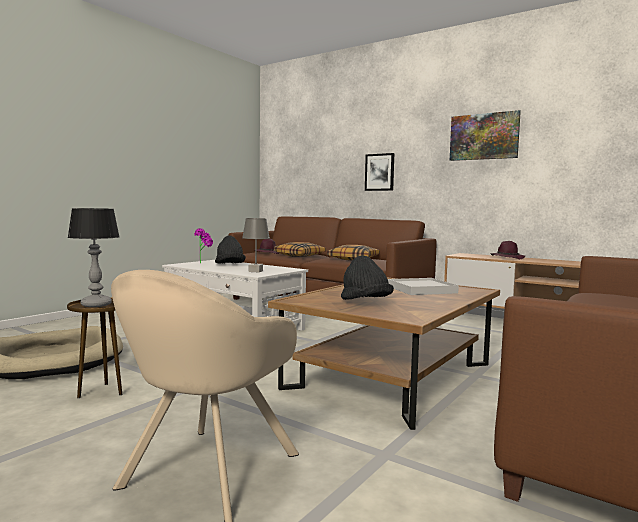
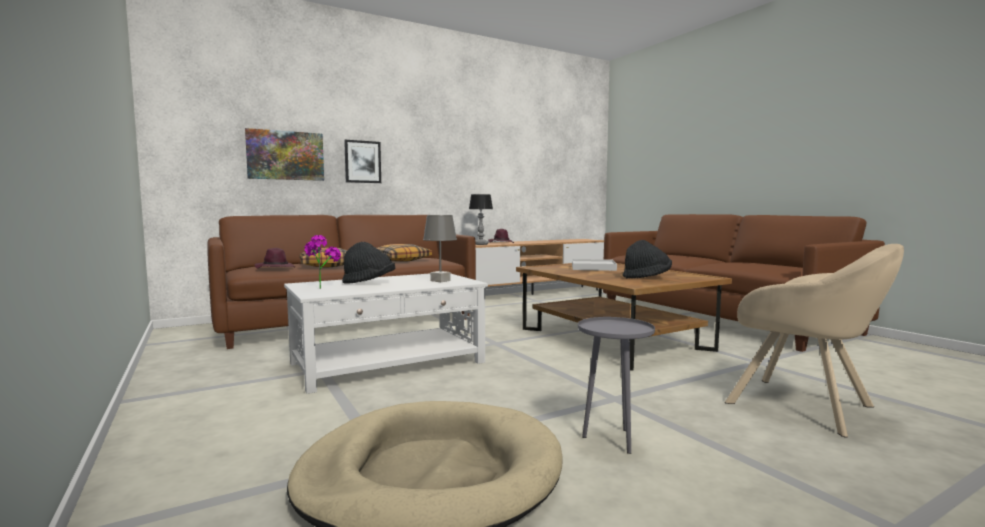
camera: 65 degrees left, 0 degrees up
(96, 305) = (612, 329): table lamp -> table lamp (481, 244)
(102, 392) = (612, 439): brown side table -> grey side table
(484, 136) = (465, 137): picture -> picture (285, 155)

